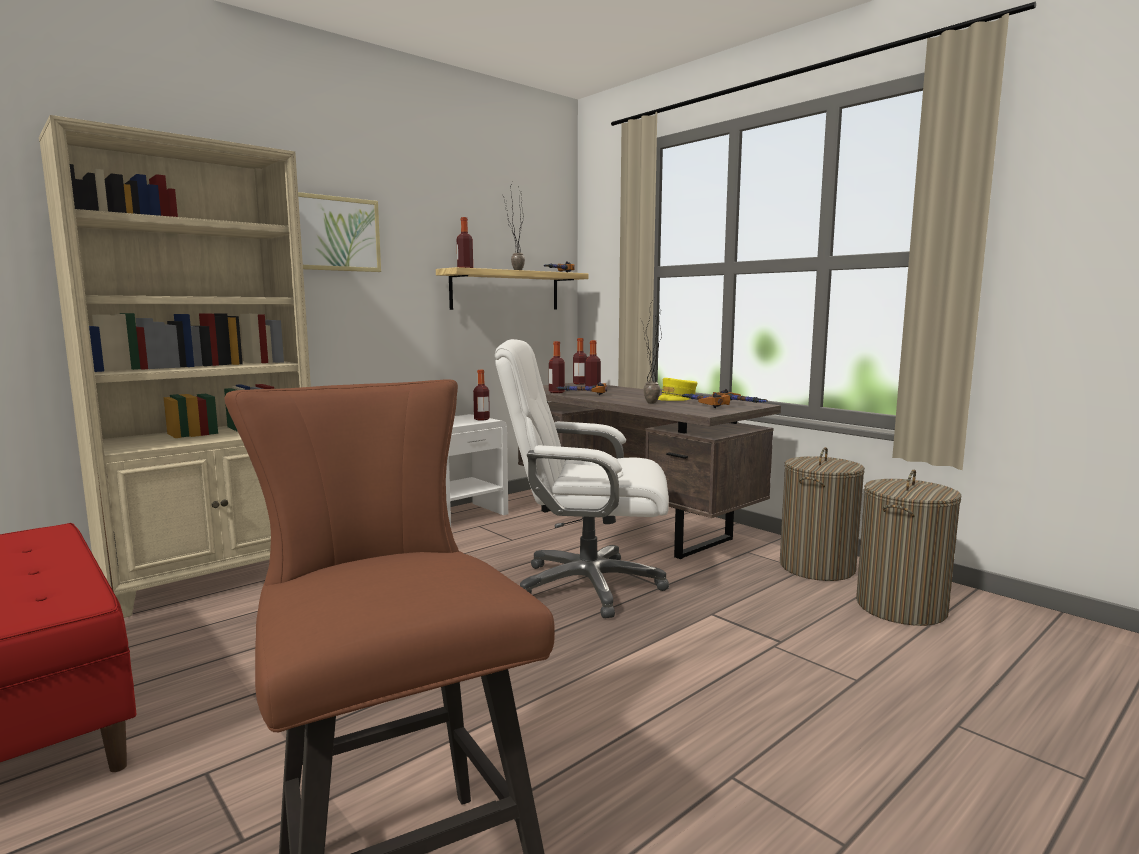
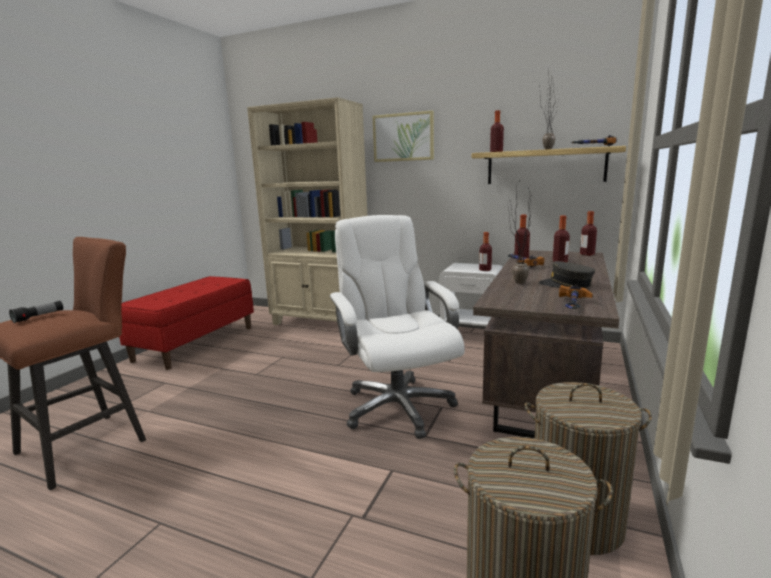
camera: 65 degrees right, 5 degrees up
(386, 577) = (39, 317): none -> flashlight
(676, 398) = (566, 284): yellow cap -> grey cap
(700, 405) = (540, 295): hammer -> none

